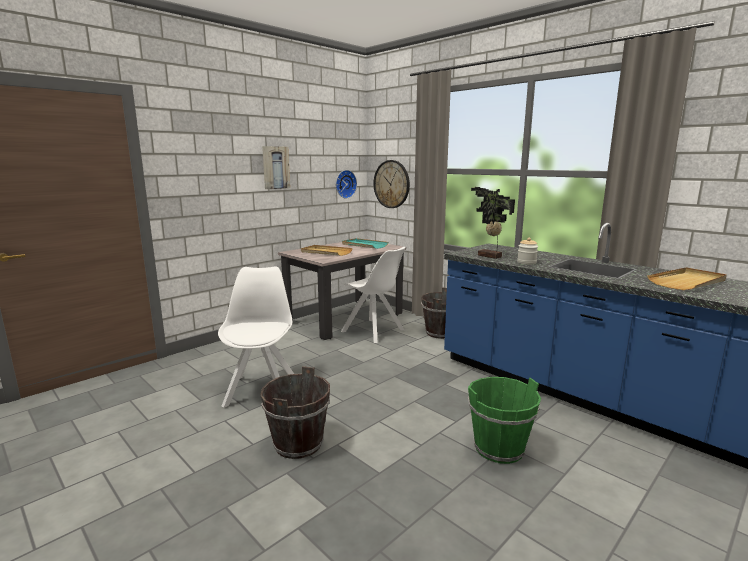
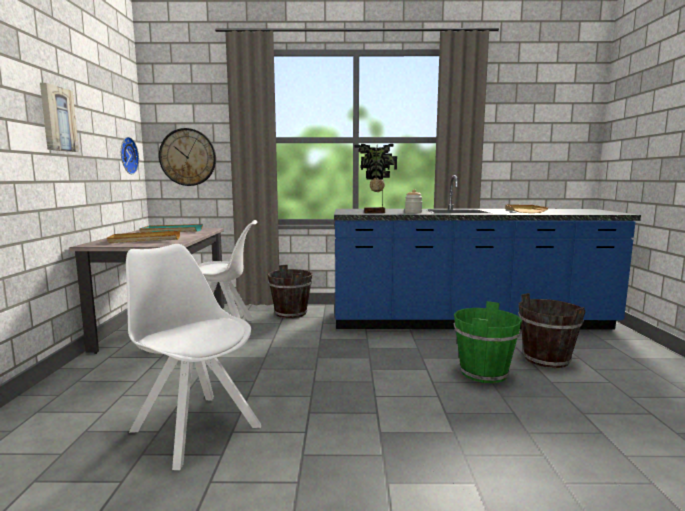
camera: 45 degrees left, 5 degrees down
(298, 444) = (346, 452): brown bucket -> brown bucket (546, 359)

